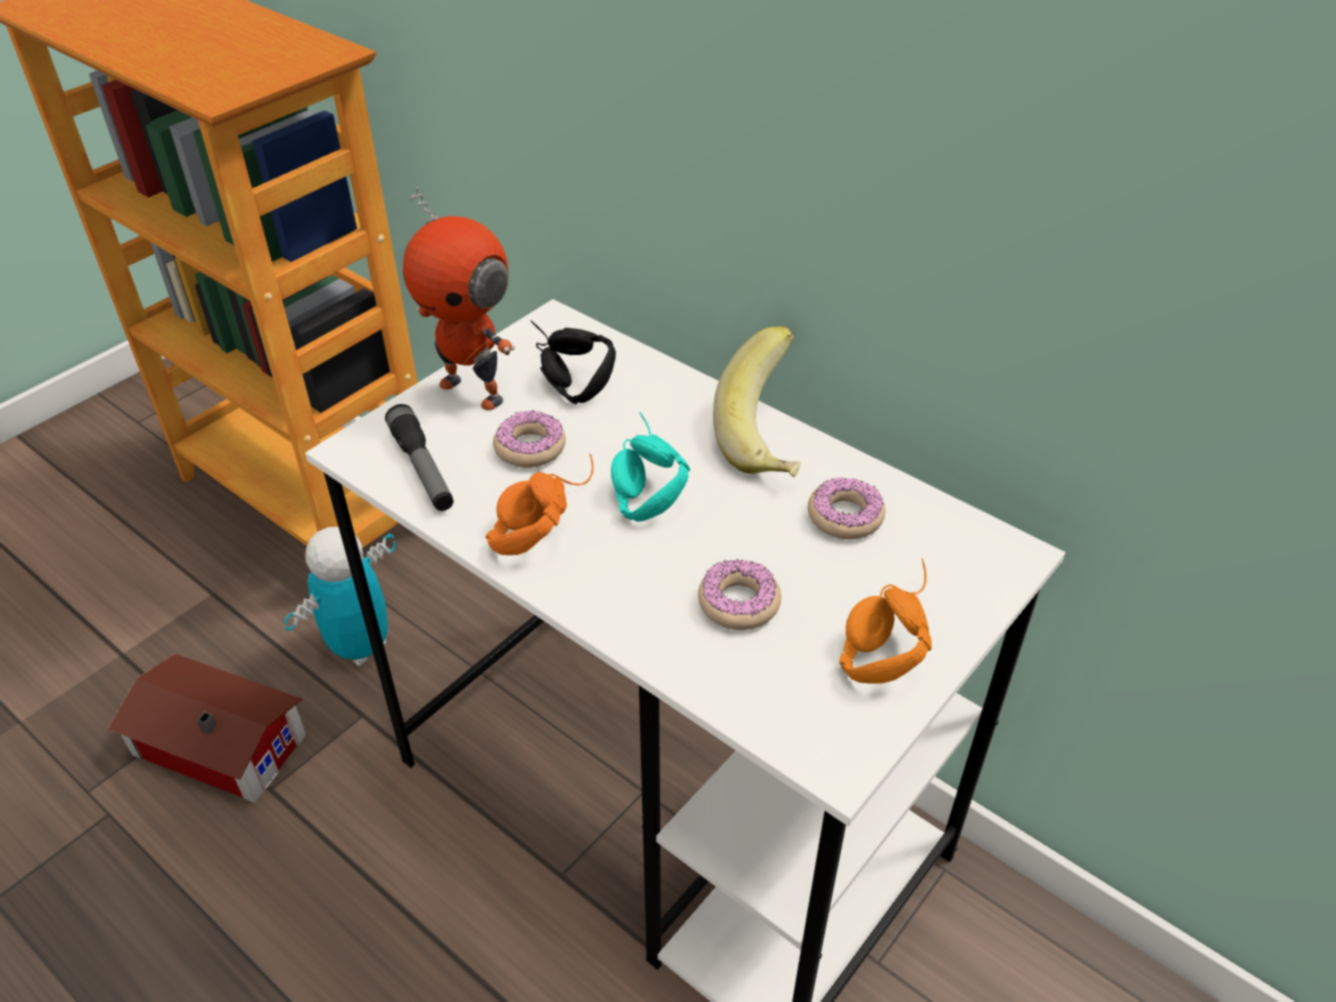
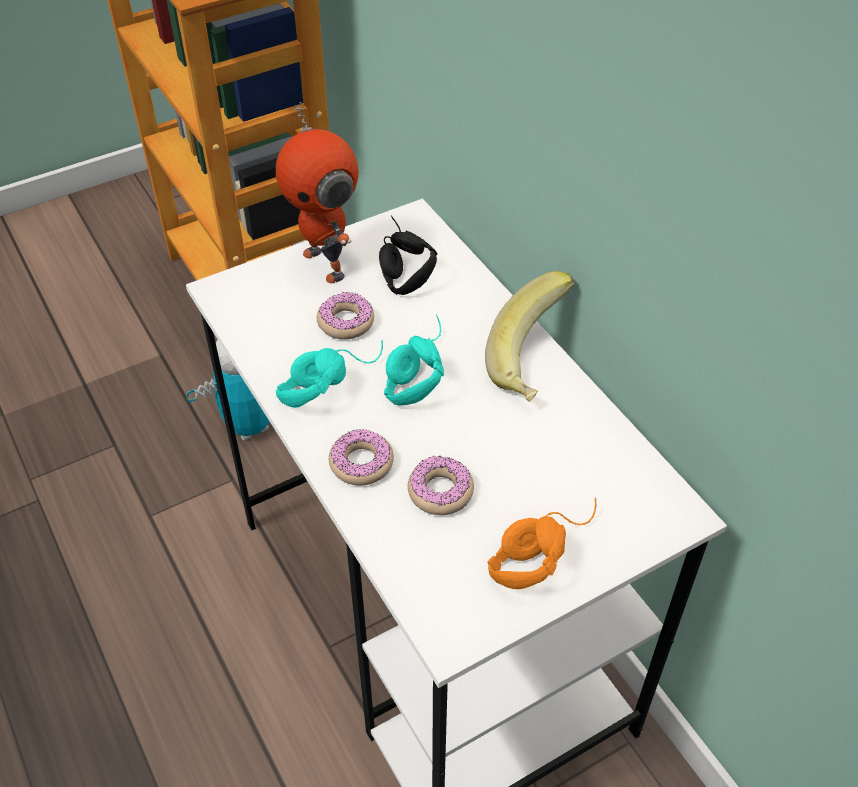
camera: 20 degrees right, 5 degrees up
(218, 740) = (127, 468): toy house -> none
(423, 469) = (261, 319): flashlight -> none
(540, 514) = (328, 379): orange headphones -> turquoise headphones
(845, 516) = (559, 444): donut -> donut (361, 463)

